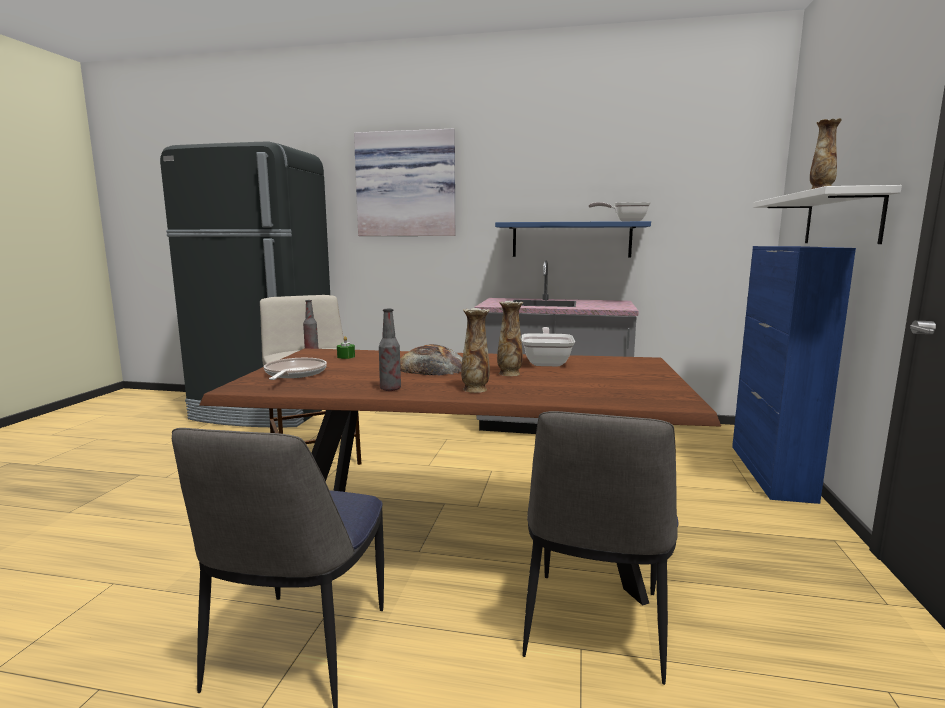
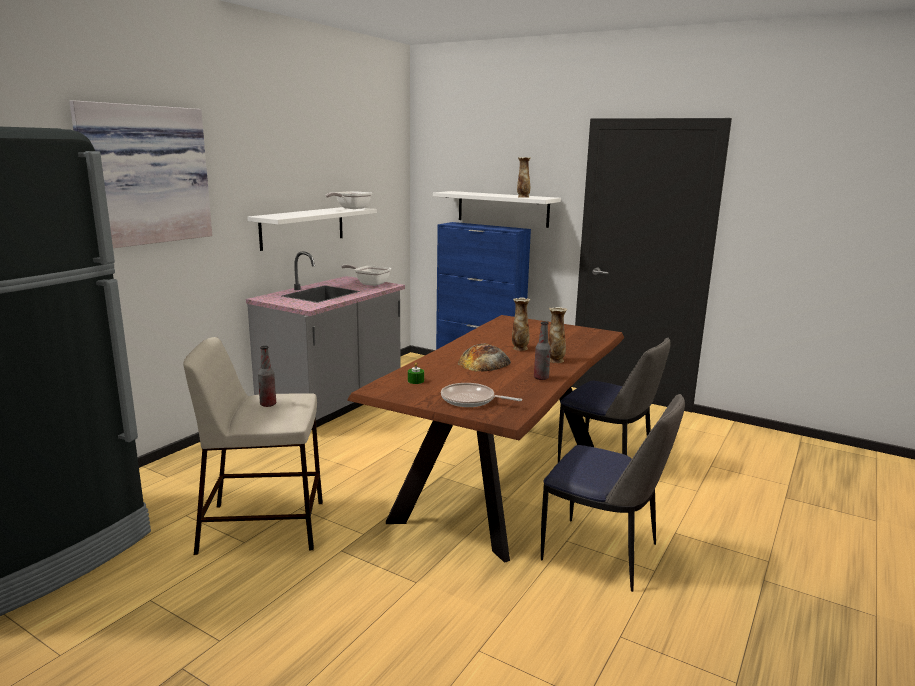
camera: 70 degrees left, 5 degrees up
(547, 362) = (494, 336): frying pan -> frying pan (369, 283)
(571, 240) = (303, 227): blue shelf -> white shelf

